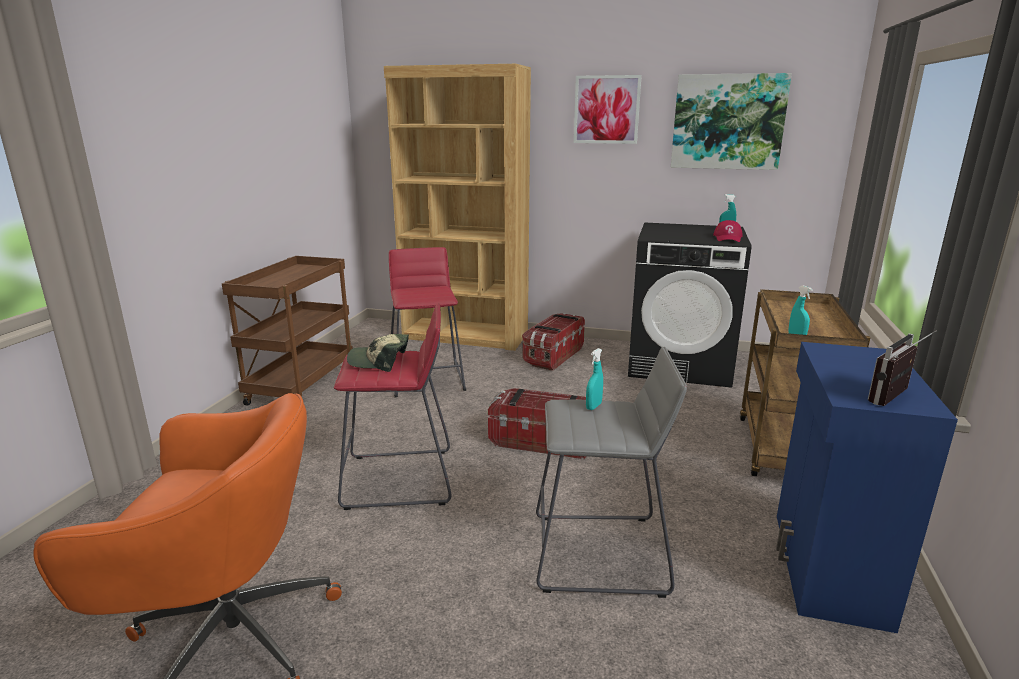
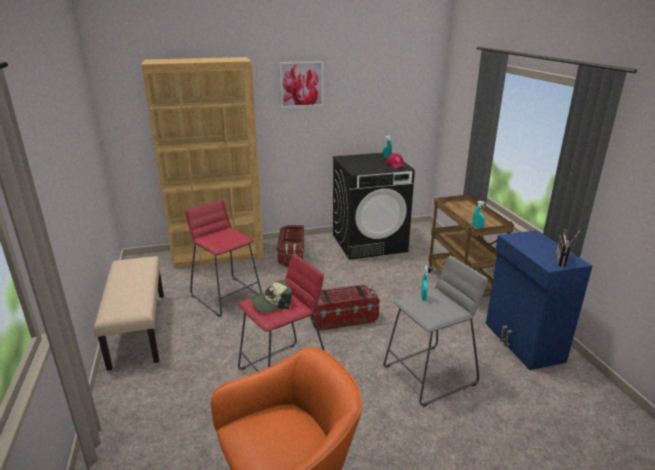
camera: 30 degrees left, 5 degrees up
(301, 386) = (137, 329): brown cart -> beige bench
(728, 122) = (376, 89): picture -> none

